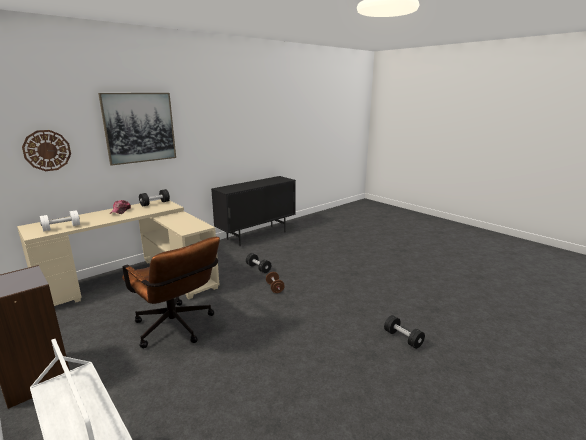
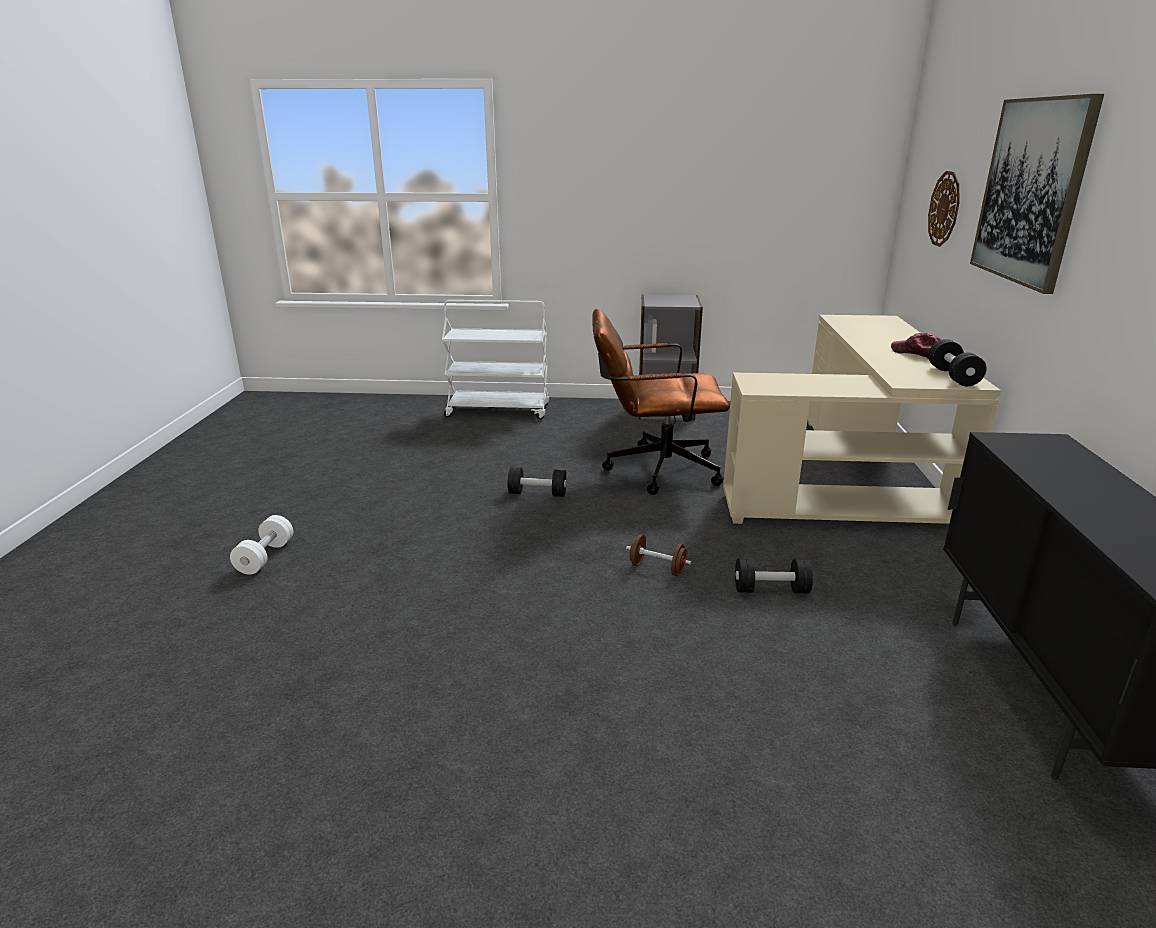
camera: 135 degrees right, 5 degrees up
(61, 227) = (855, 326): white dumbbell -> white dumbbell (265, 557)
(403, 338) = (341, 592): black dumbbell -> black dumbbell (537, 494)

